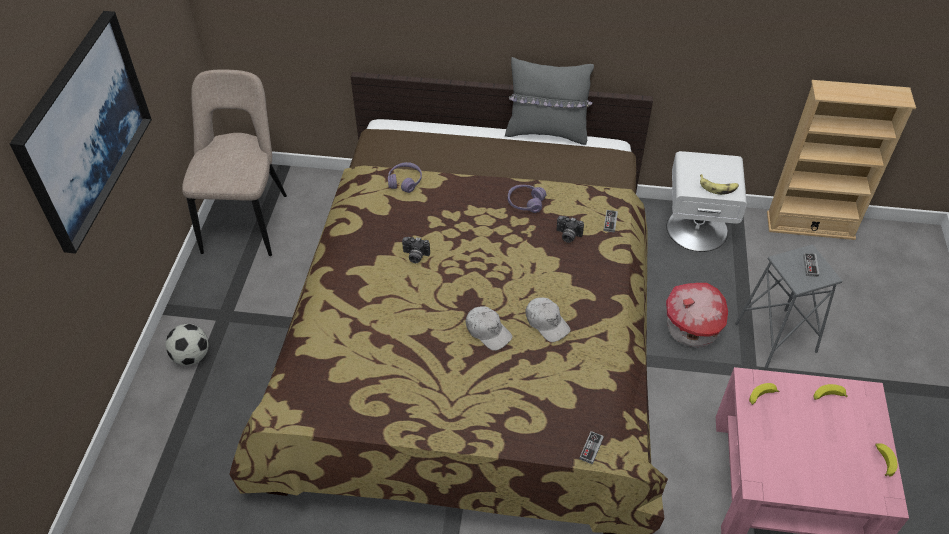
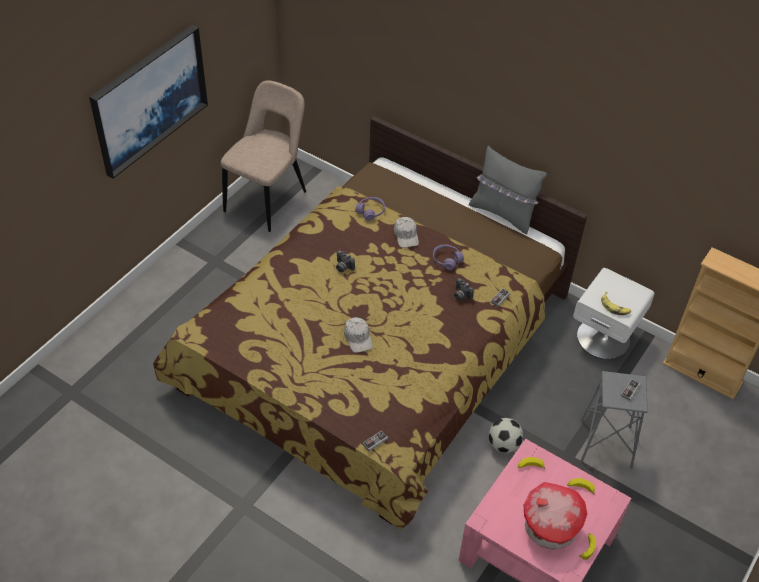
camera: 25 degrees right, 0 degrees up
(191, 356) = (179, 280): football -> football (503, 444)
(547, 323) = (402, 349): white cap -> white cap (406, 235)
(692, 330) = (543, 410): toy house -> toy house (549, 529)

